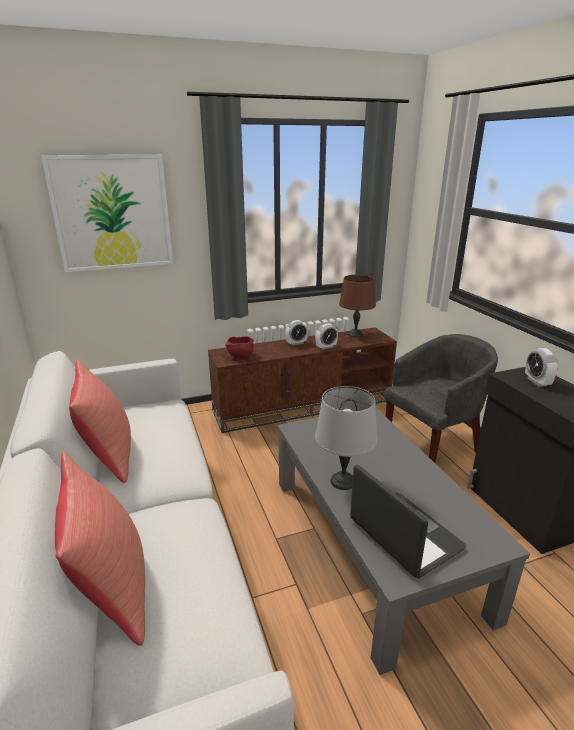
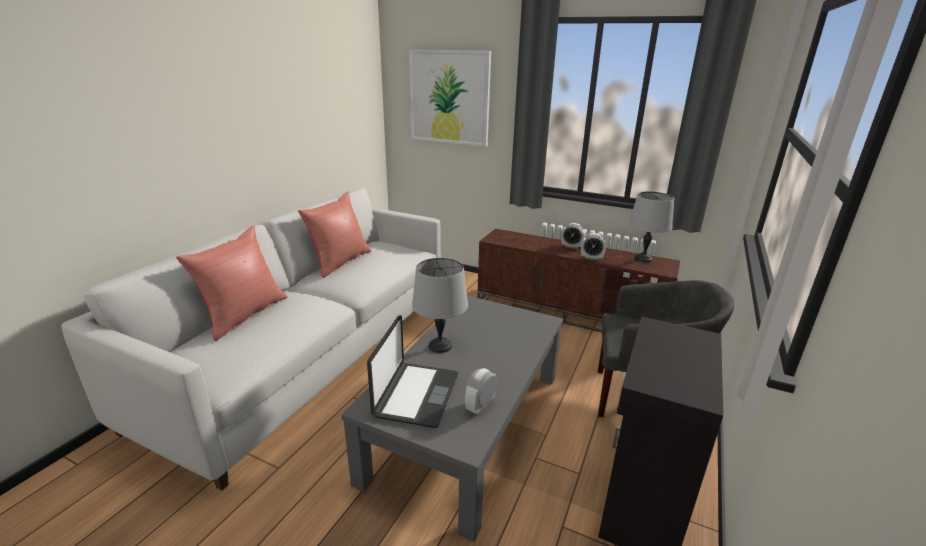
camera: 45 degrees right, 0 degrees up
(240, 357) = (508, 240): red bowl -> none
(355, 334) = (643, 258): brown table lamp -> grey table lamp
(537, 382) = (678, 344): alarm clock -> alarm clock (480, 406)

